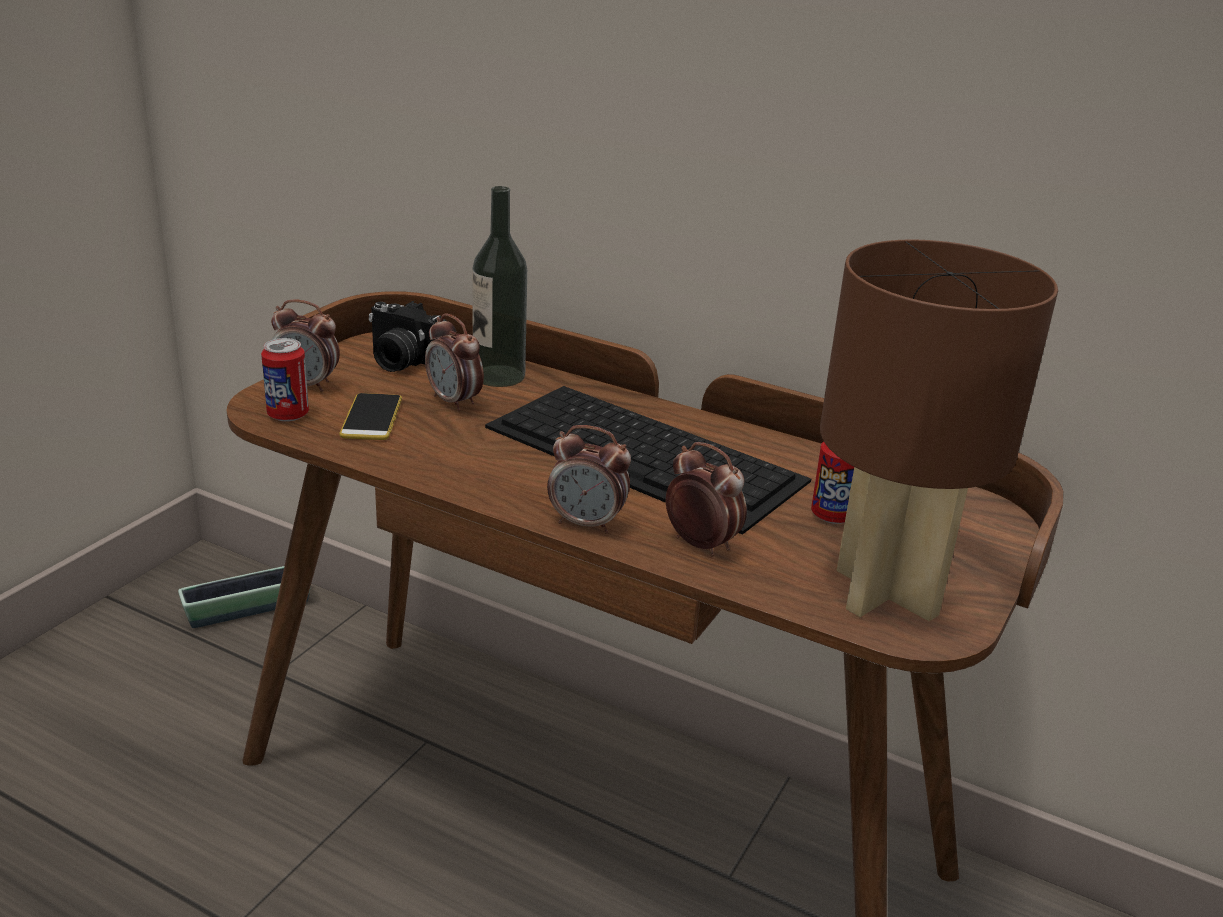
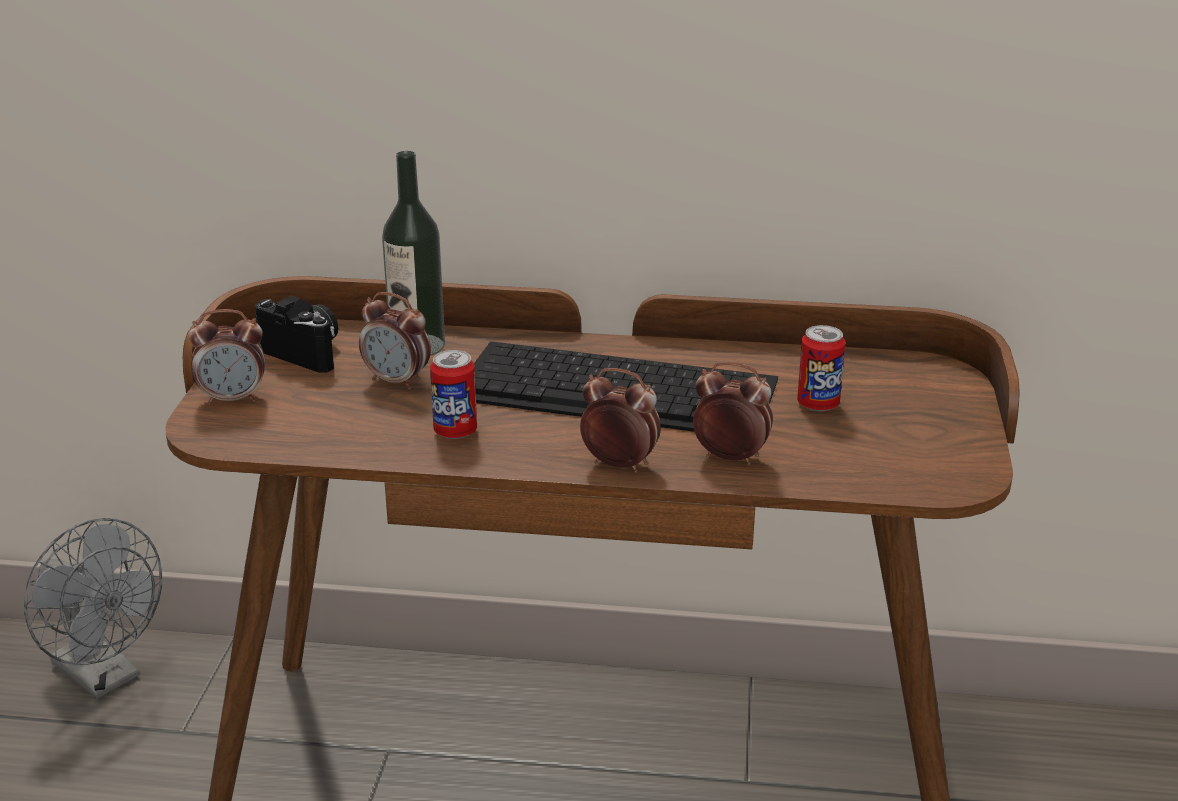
camera: 20 degrees left, 0 degrees up
(248, 609) = (105, 676): planter -> grey fan
(288, 415) = (243, 433): can -> can (455, 431)
(371, 418) = (330, 416): phone -> none
(402, 362) = (308, 353): camera -> camera turned 150 degrees counterclockwise
(587, 524) = (619, 464): alarm clock -> alarm clock turned 150 degrees counterclockwise
(886, 593) = (907, 459): brown table lamp -> none

